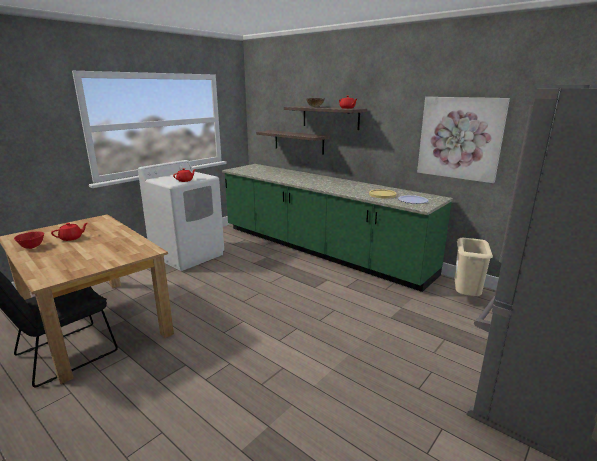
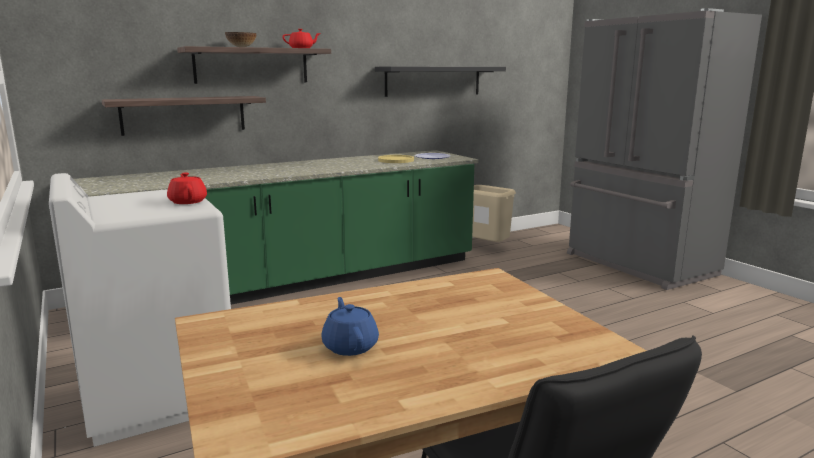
camera: 70 degrees left, 5 degrees down
(32, 247) = (382, 391): red bowl -> none
(71, 238) = (350, 346): red teapot -> blue teapot
(459, 138) = (433, 81): picture -> black shelf

